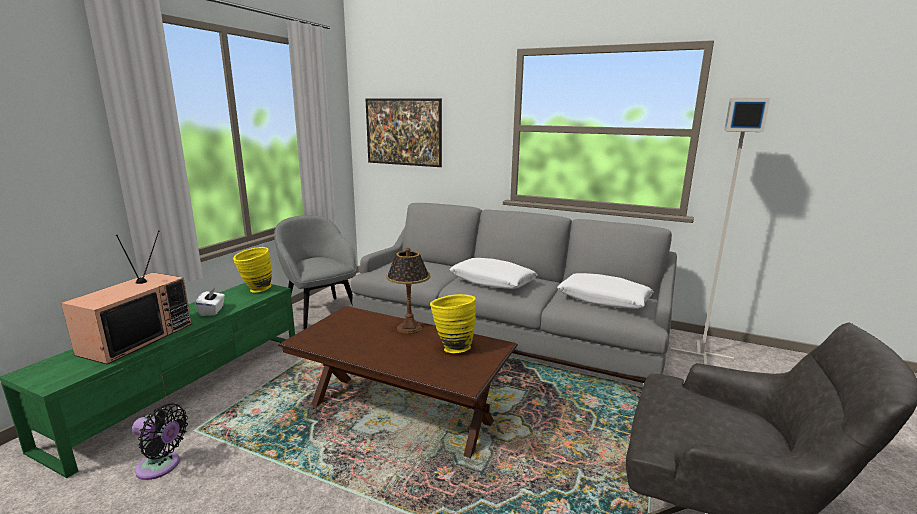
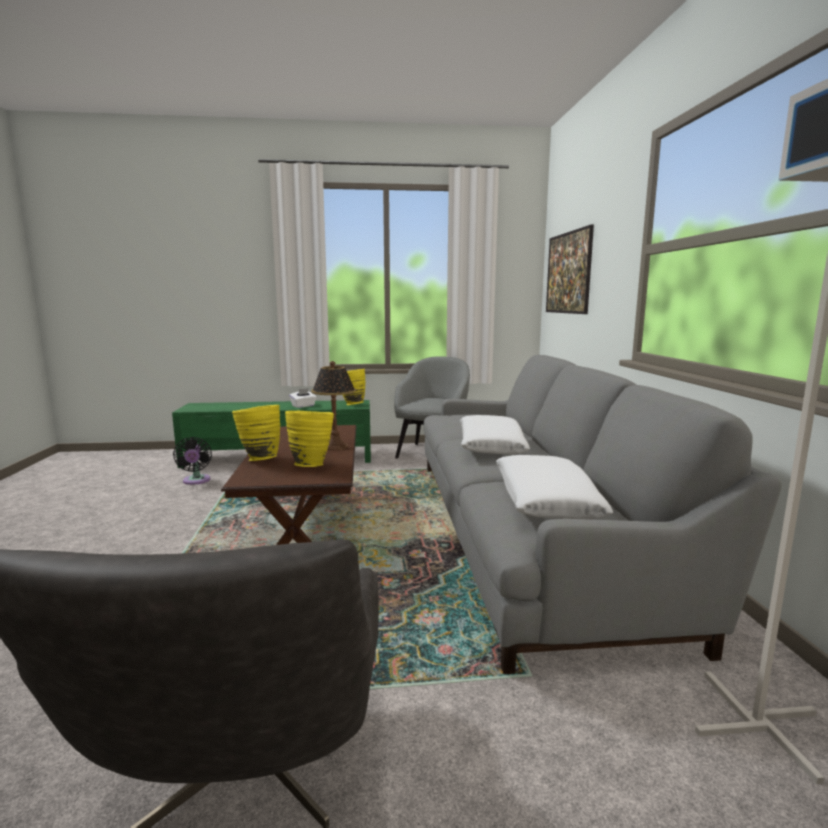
camera: 60 degrees right, 5 degrees down
(137, 338) = (248, 406): television -> none
(403, 367) = (259, 458): none -> yellow vase

